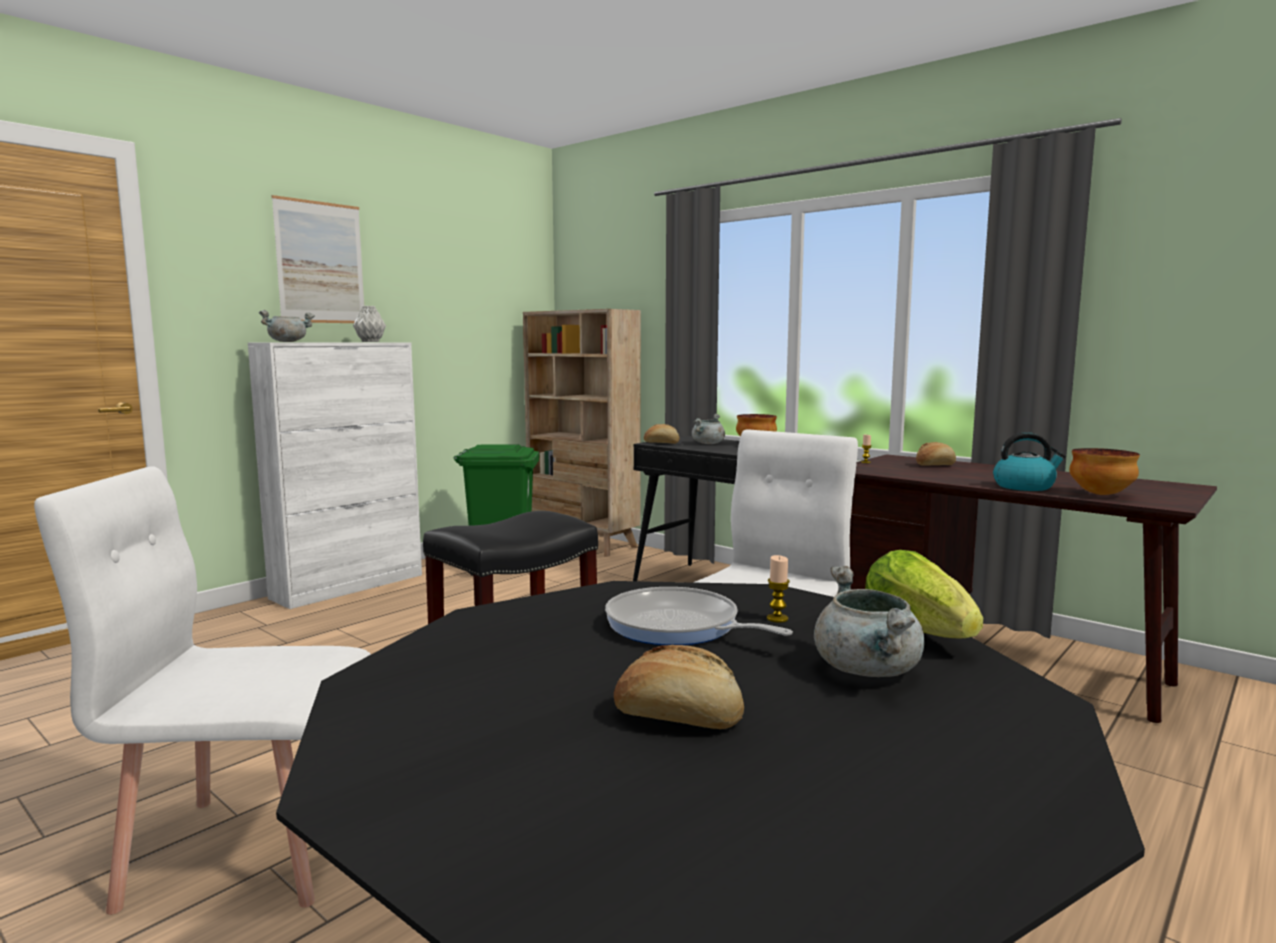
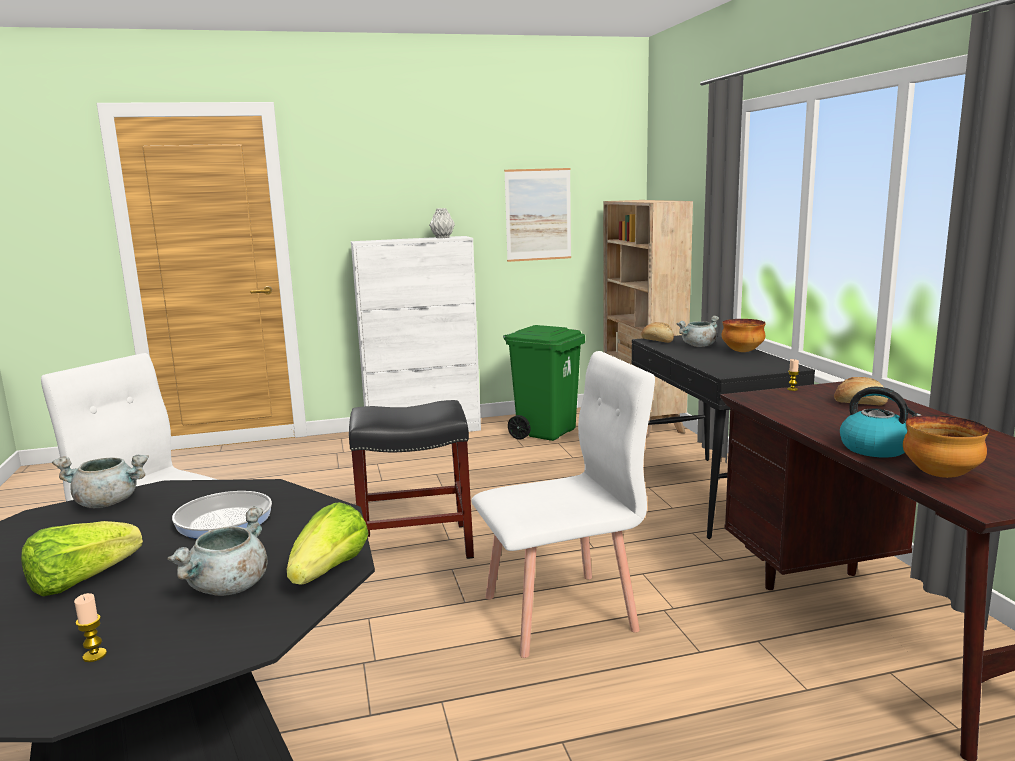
camera: 35 degrees right, 5 degrees up
(288, 342) = (373, 241): grey cooking pot -> grey cooking pot (109, 502)
(320, 262) = (411, 174): picture -> picture (538, 215)
(678, 717) = (81, 581): bread -> lettuce
(777, 618) = (285, 534): candle -> candle (94, 655)

